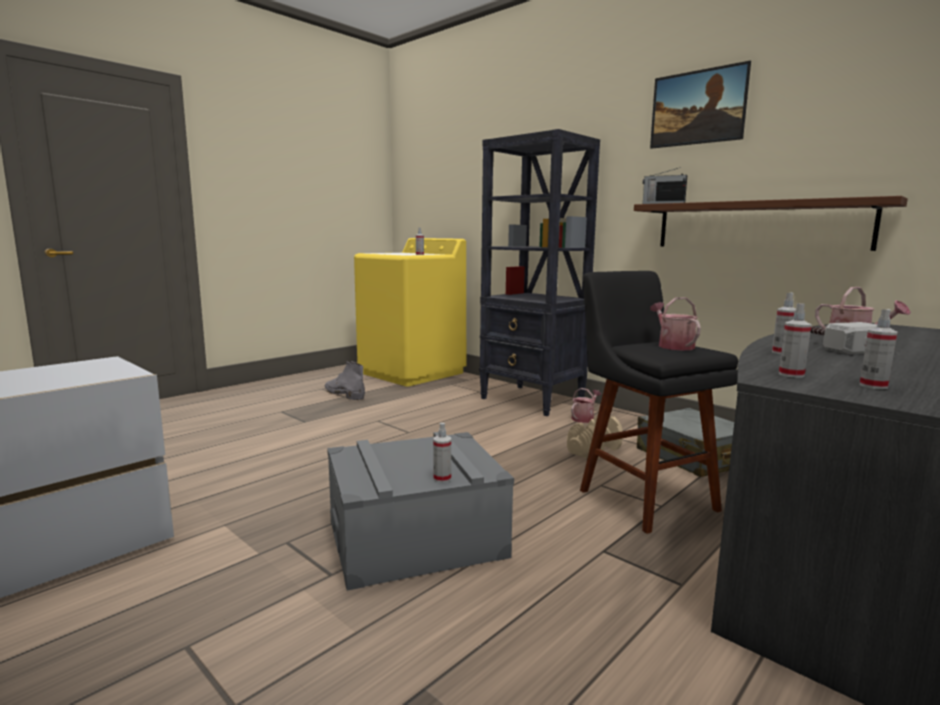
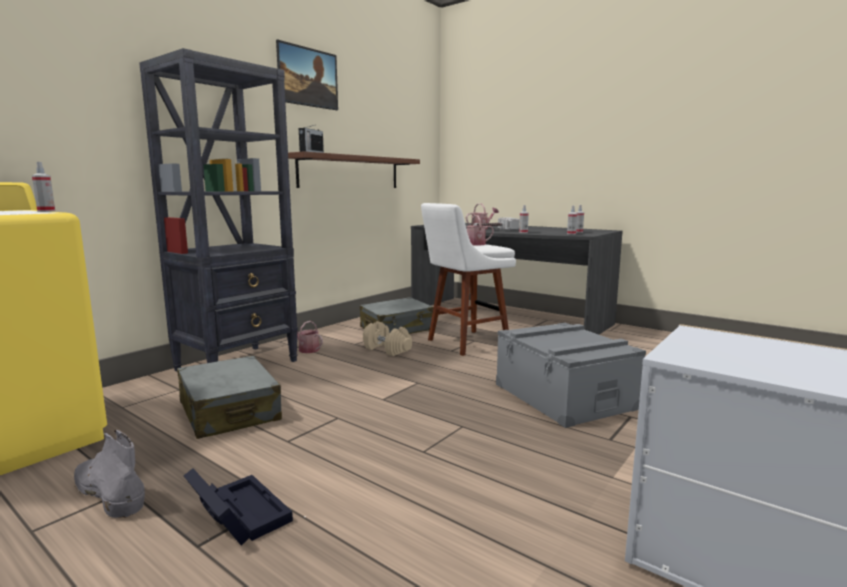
camera: 95 degrees left, 0 degrees up
(300, 415) = (237, 514): none -> black storage box
(344, 394) = (108, 493): grey boot -> grey boot turned 90 degrees clockwise
(434, 405) = (229, 411): none -> grey suitcase
(442, 478) = (584, 334): spray bottle -> none
(642, 497) = (464, 343): black stool -> white stool

